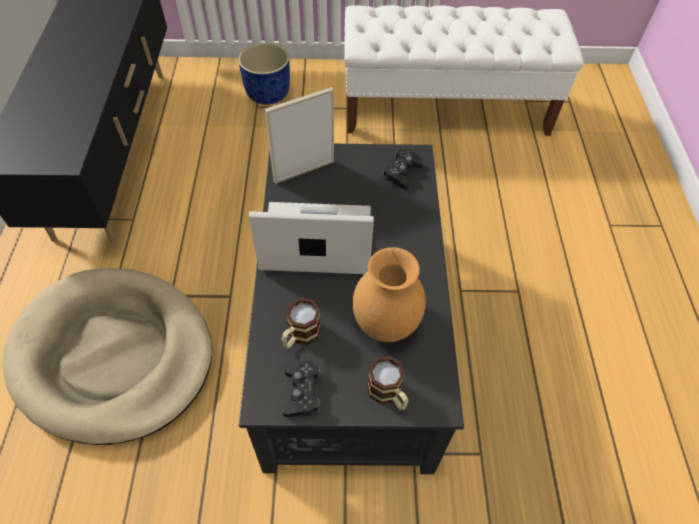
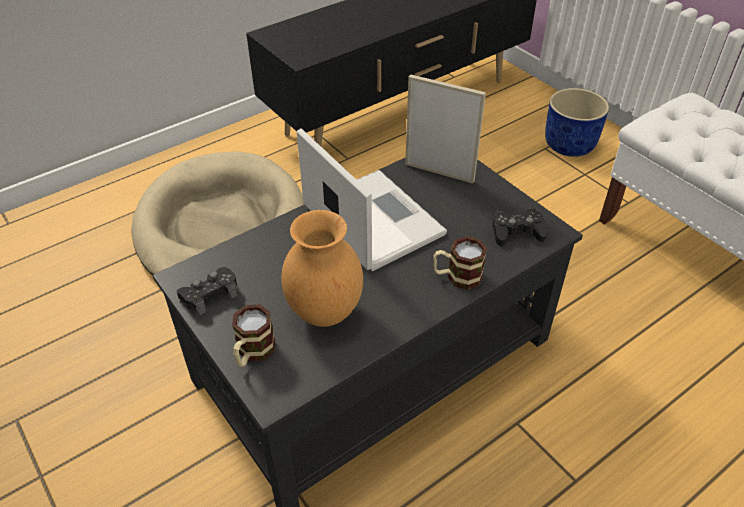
camera: 55 degrees right, 10 degrees down
(300, 335) = (263, 264): mug -> mug (457, 276)

